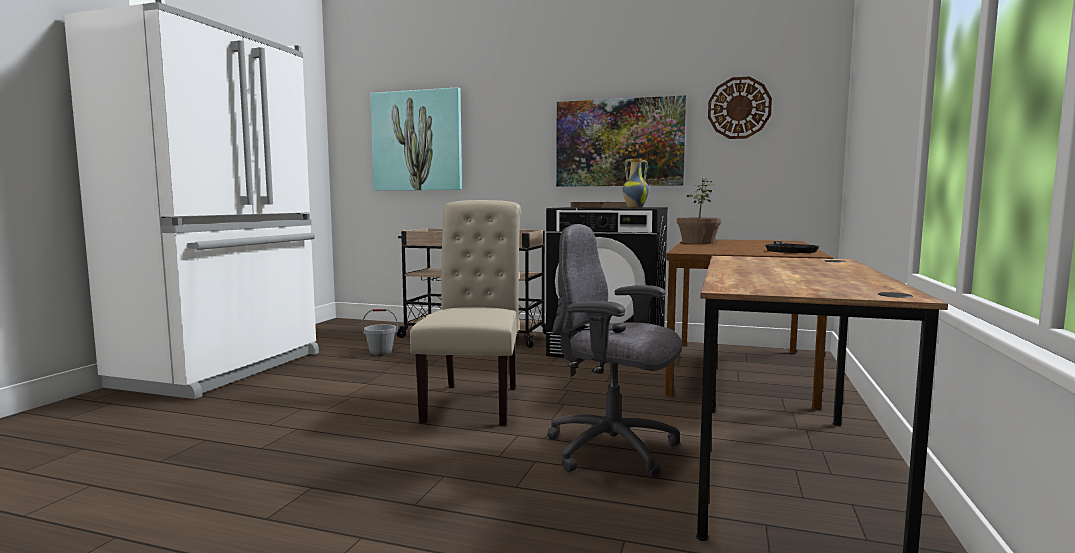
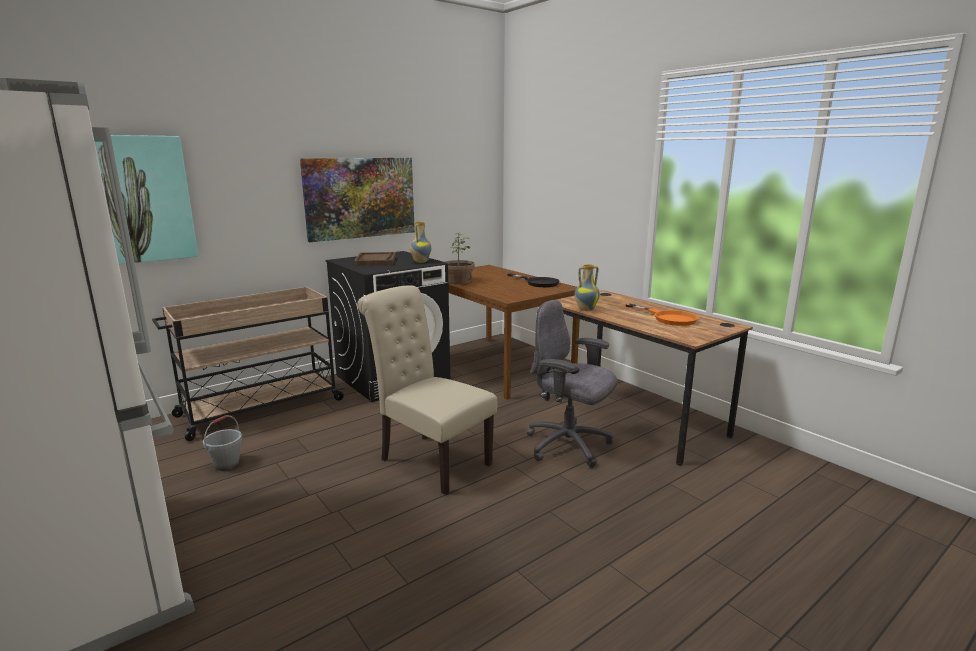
camera: 55 degrees left, 10 degrees up
(613, 450) = (568, 446): grey office chair -> grey office chair turned 60 degrees clockwise
(729, 262) = (586, 309): none -> vase
(739, 108) = (445, 169): wall clock -> none
(813, 278) = (668, 318): none -> orange frying pan

